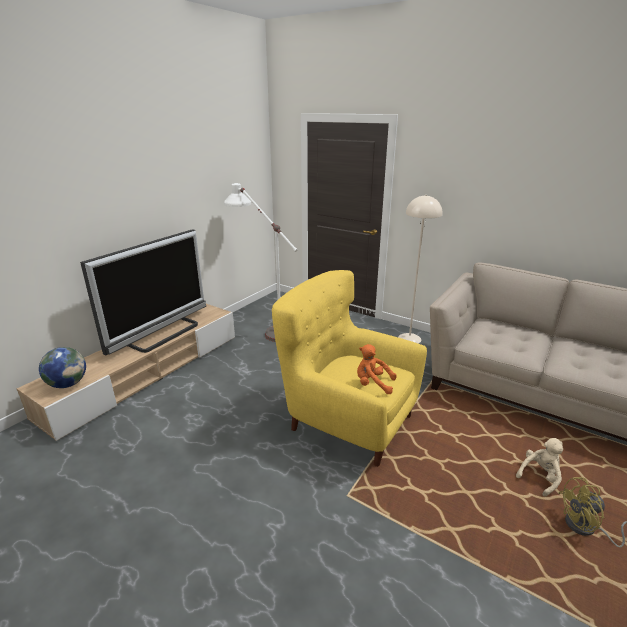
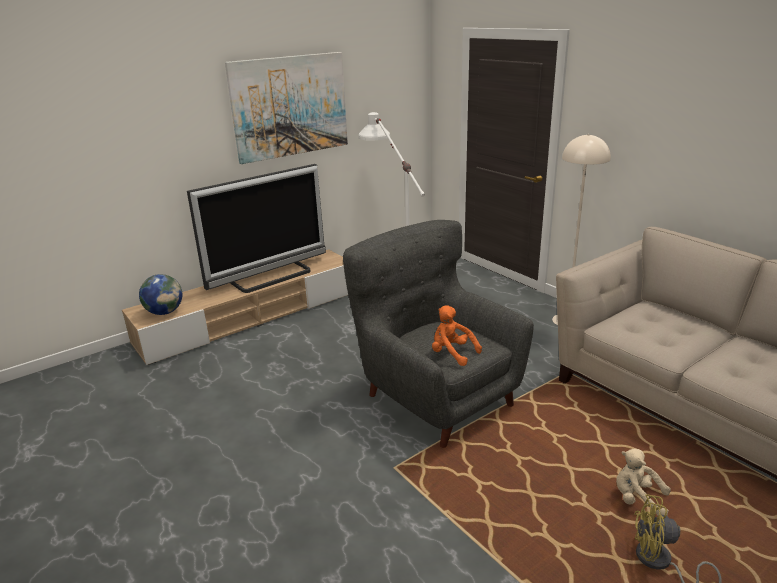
camera: 20 degrees right, 0 degrees up
(165, 178) = (290, 106): none -> picture
(347, 420) = (435, 397): yellow armchair -> grey armchair
(539, 477) = (637, 499): beige plush toy -> beige plush toy turned 135 degrees counterclockwise

